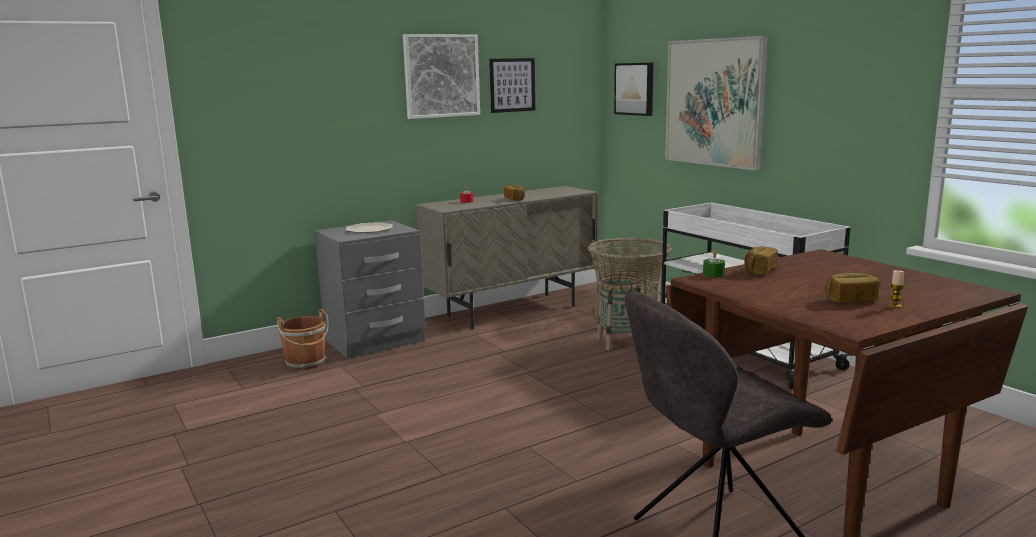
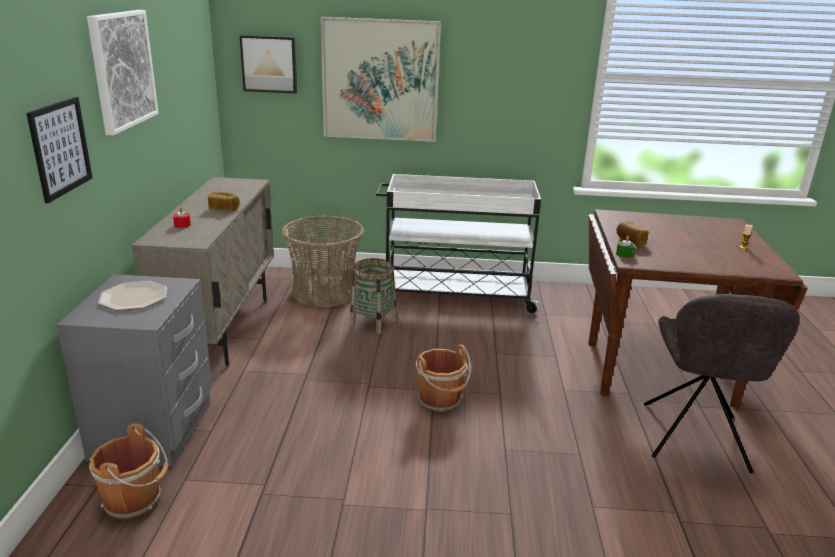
camera: 55 degrees left, 10 degrees up
(512, 85) = (168, 70): picture -> picture (60, 148)
(553, 402) = (440, 401): none -> brown bucket
(850, 300) = (721, 250): bread -> none

